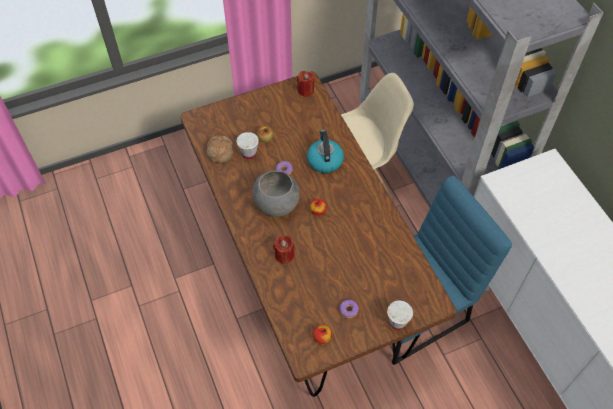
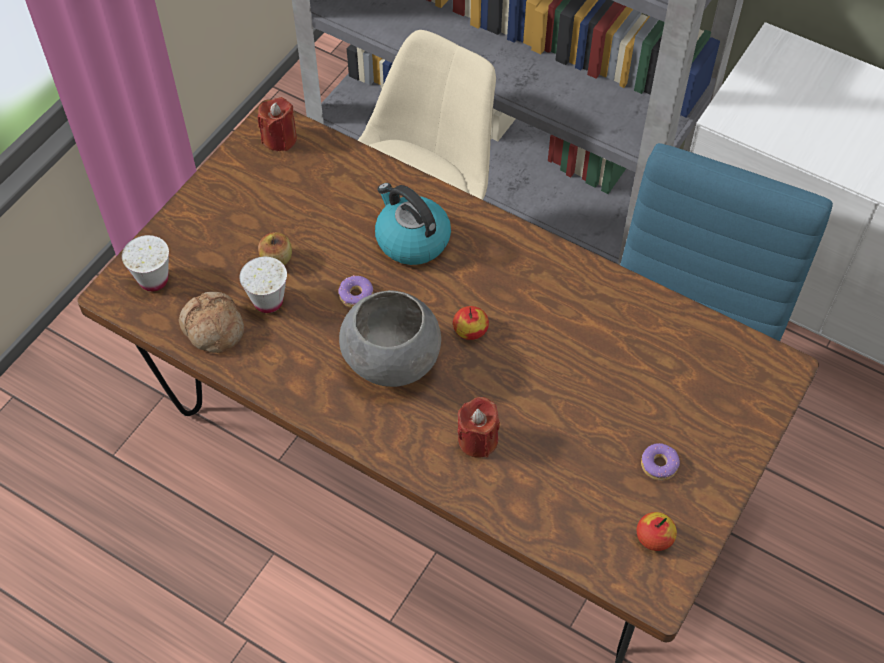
camera: 35 degrees left, 0 degrees up
(397, 322) = (748, 435): white cup -> white cup (153, 280)

